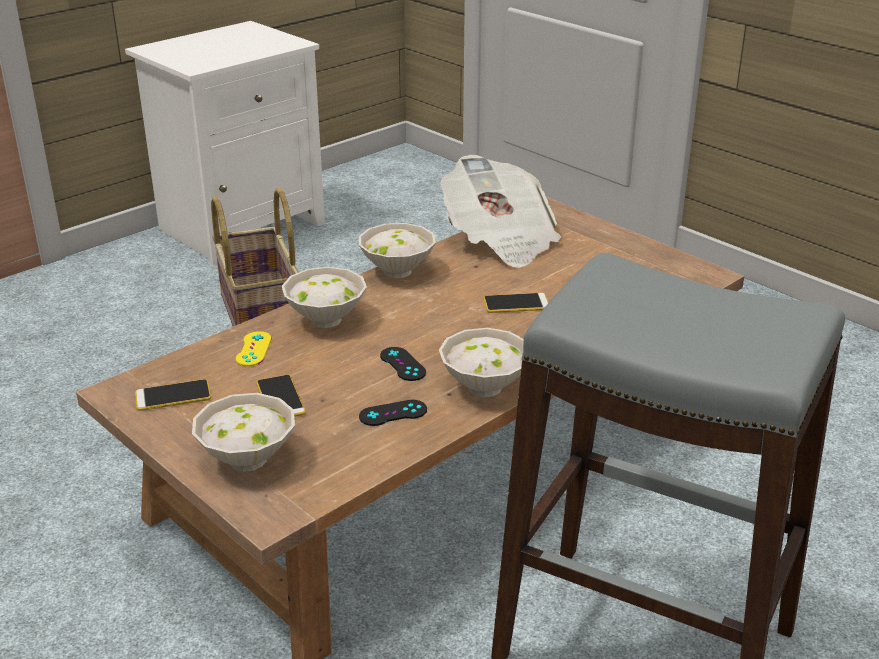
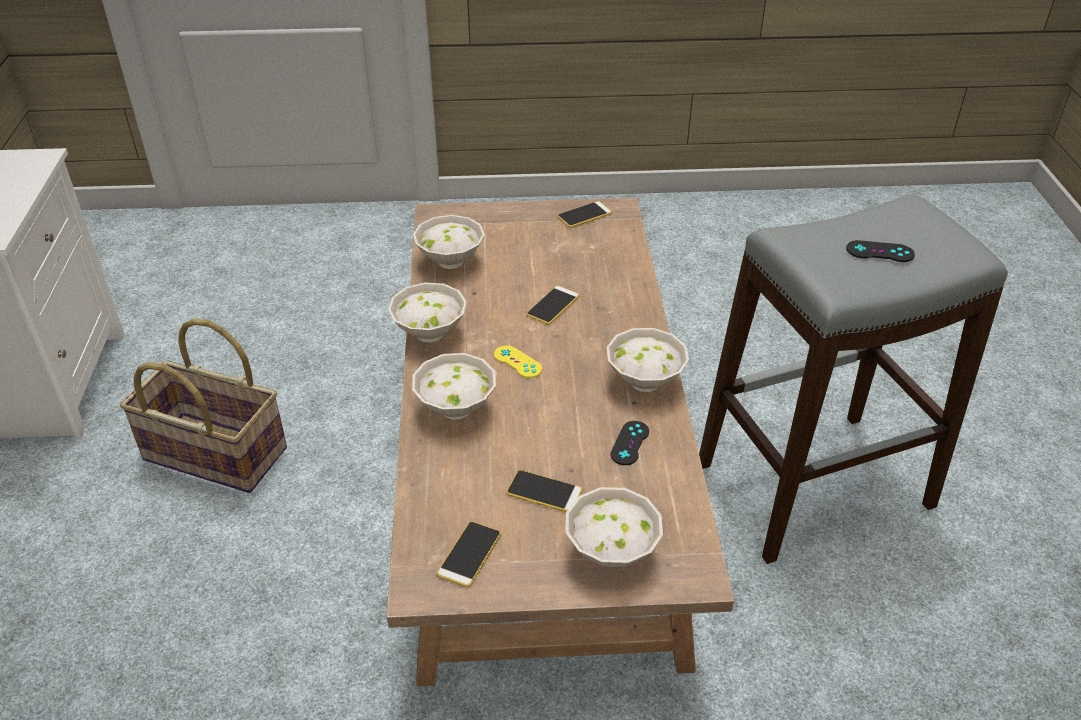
camera: 50 degrees left, 10 degrees up
(253, 349) = (451, 471): yellow game controller -> yellow game controller (517, 362)
(402, 364) = (569, 403): black game controller -> black game controller (880, 252)
(500, 240) = (452, 261): newspaper -> white bowl
(667, 264) = (584, 215): none -> phone

